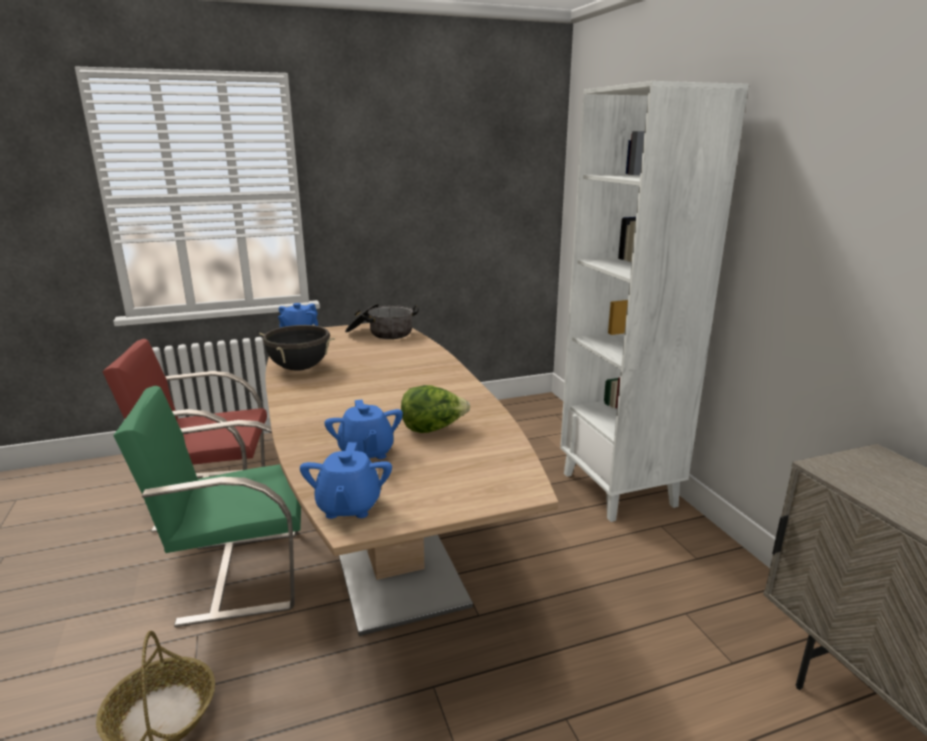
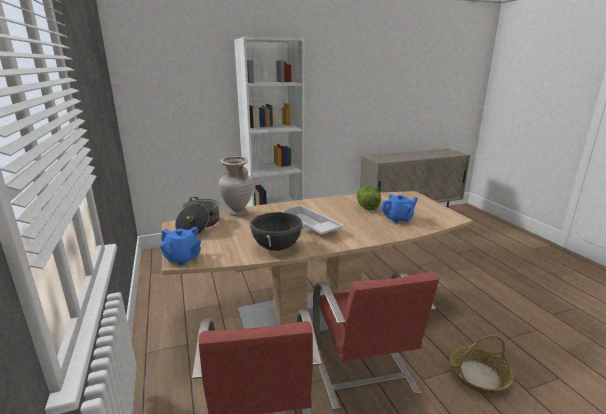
camera: 90 degrees left, 0 degrees up
(240, 574) = (364, 373): green chair -> red chair
(348, 506) = (445, 219): blue teapot -> none
(360, 384) = (309, 226): none -> white tray
(419, 346) = (237, 213): none -> beige vase

